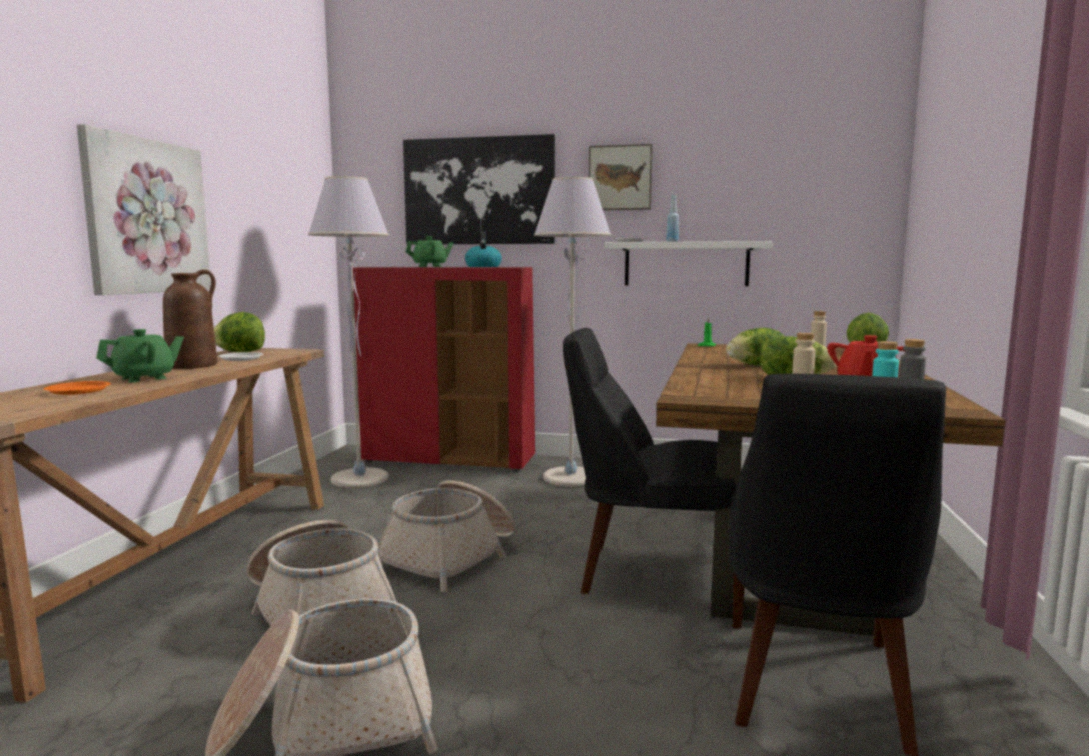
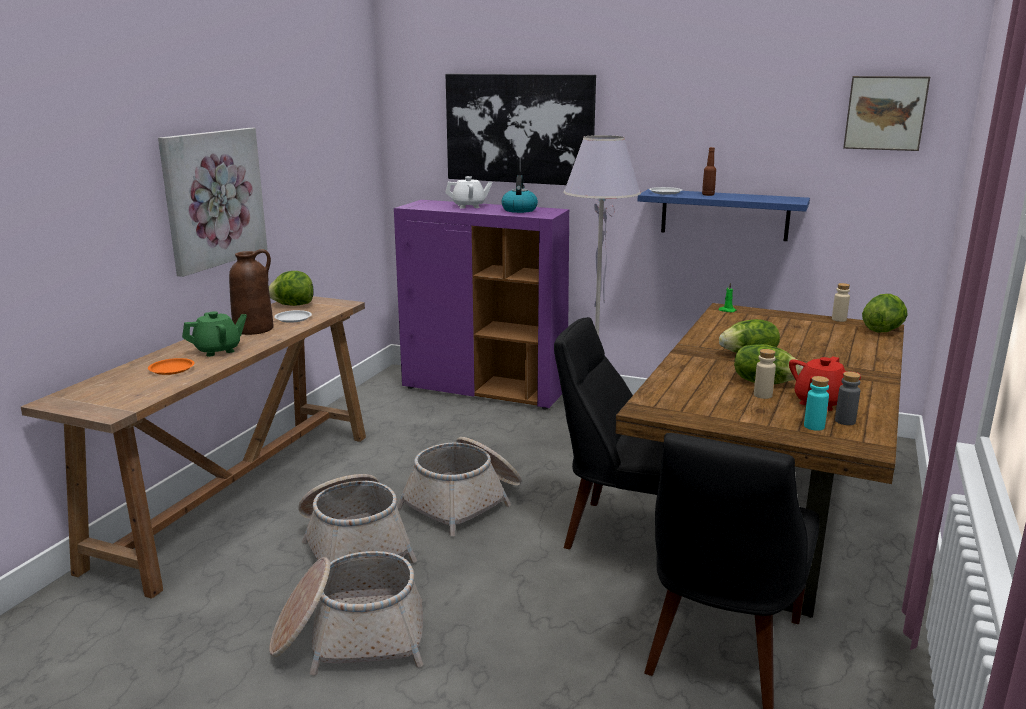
camera: 10 degrees right, 10 degrees up
(360, 480) = (400, 409): grey floor lamp -> none
(430, 266) = (469, 206): green teapot -> white teapot
(450, 460) = (485, 390): red cabinet -> purple cabinet
(620, 178) = (661, 122): picture -> picture (885, 113)
(672, 241) = (708, 195): blue bottle -> brown bottle
(686, 264) = (724, 214): white shelf -> blue shelf

